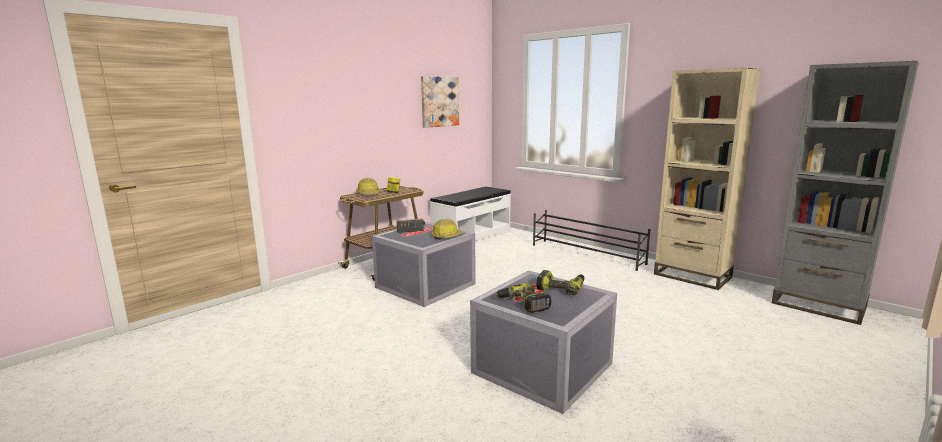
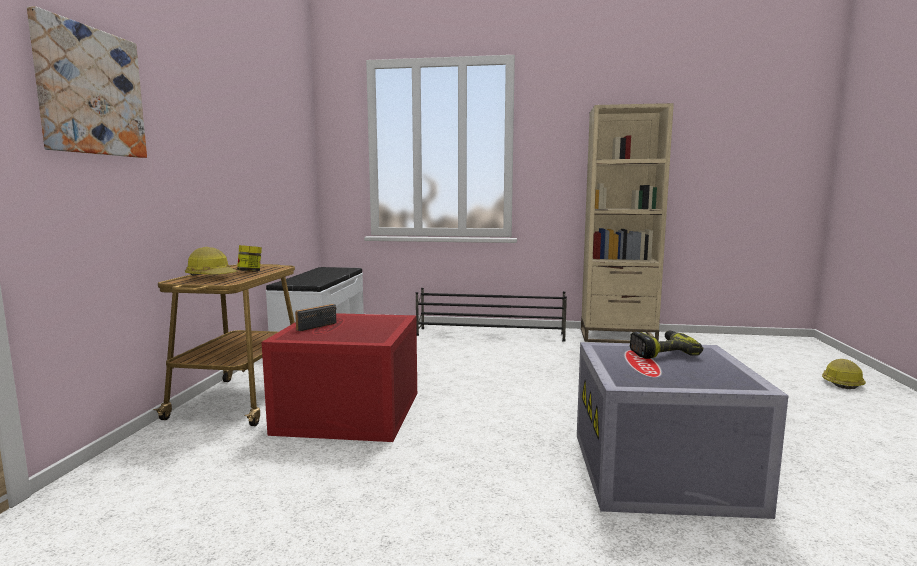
camera: 35 degrees left, 5 degrees down
(425, 286) = (350, 413): grey storage box -> red storage box
(439, 101) = (267, 137): picture -> picture (90, 91)
(447, 236) = (388, 324): hard hat -> hard hat (840, 382)
(523, 304) = (672, 378): power drill -> none
(818, 305) = (741, 341): grey bookcase -> none

